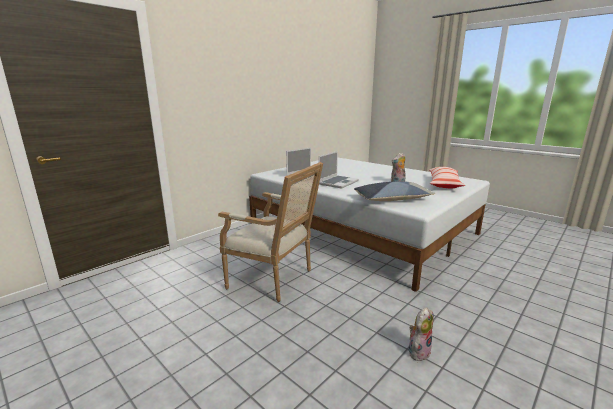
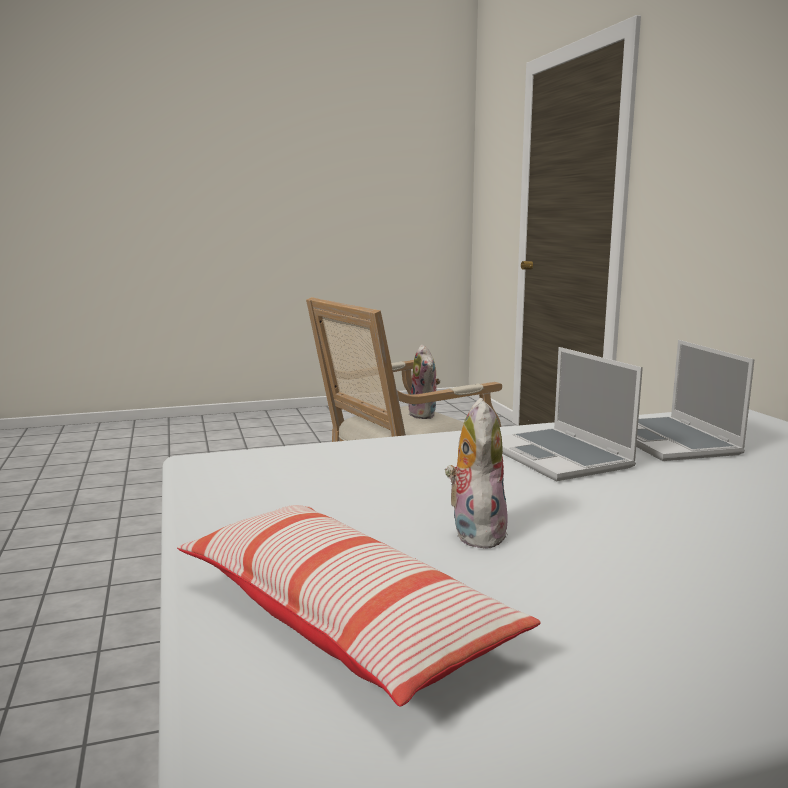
camera: 120 degrees right, 5 degrees down
(392, 199) = (320, 465): pillow -> none
(418, 351) = (96, 564): plush toy -> plush toy (425, 415)

